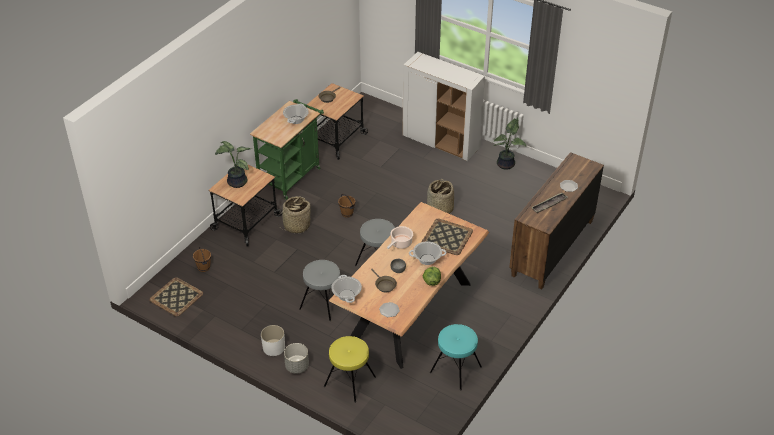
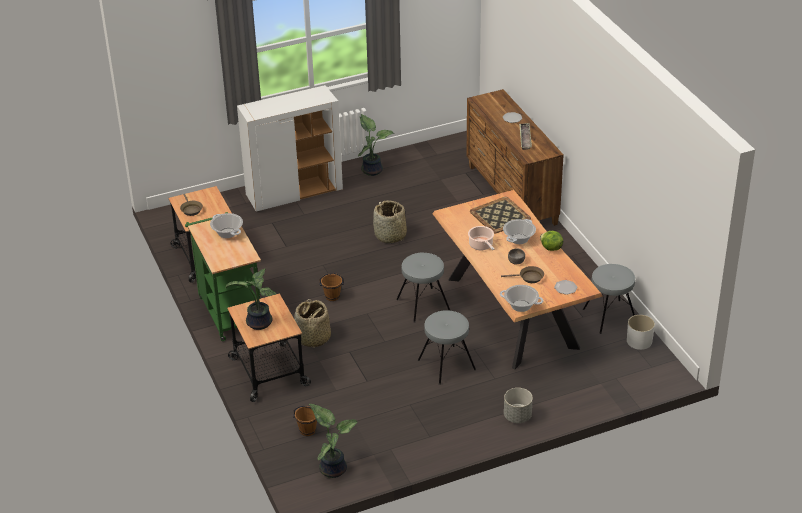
camera: 55 degrees left, 5 degrees down
(177, 297) = (333, 468): tray -> potted plant
(273, 347) = (476, 423): white planter -> white planter (639, 341)
(349, 381) = (568, 389): yellow stool -> none
(455, 370) = (610, 316): turquoise stool -> grey stool

